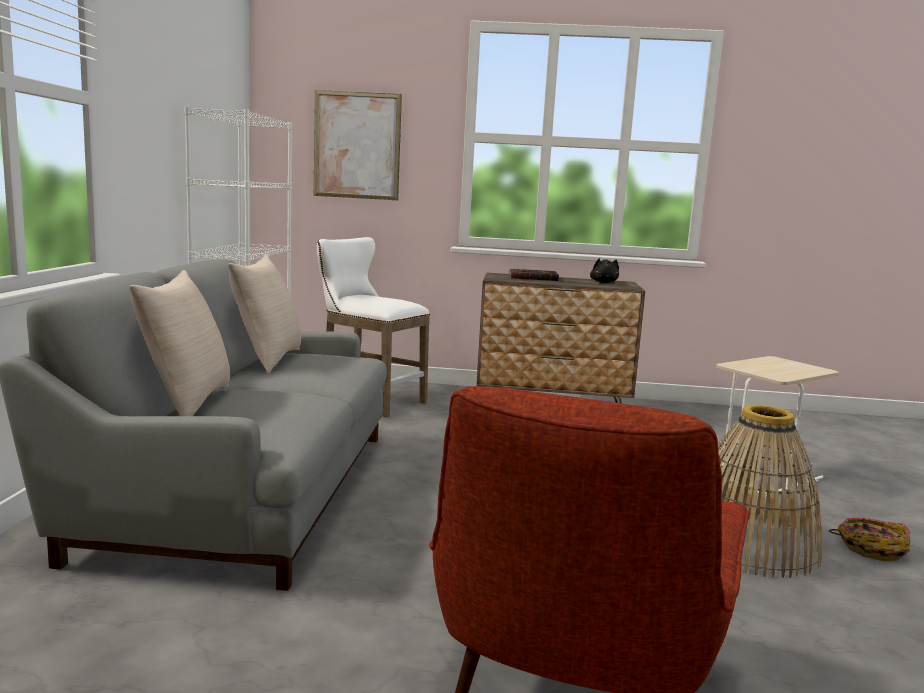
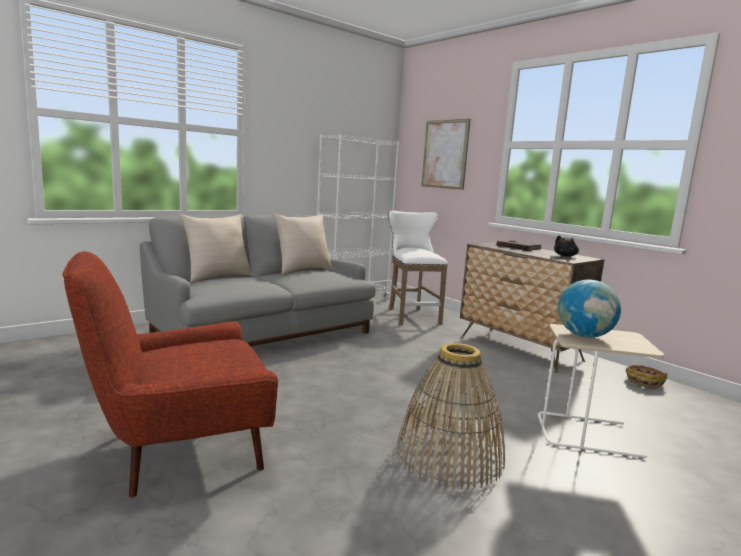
camera: 45 degrees right, 0 degrees up
(766, 369) = (584, 336): none -> globe
(870, 548) = (548, 505): basket -> basket (644, 381)

